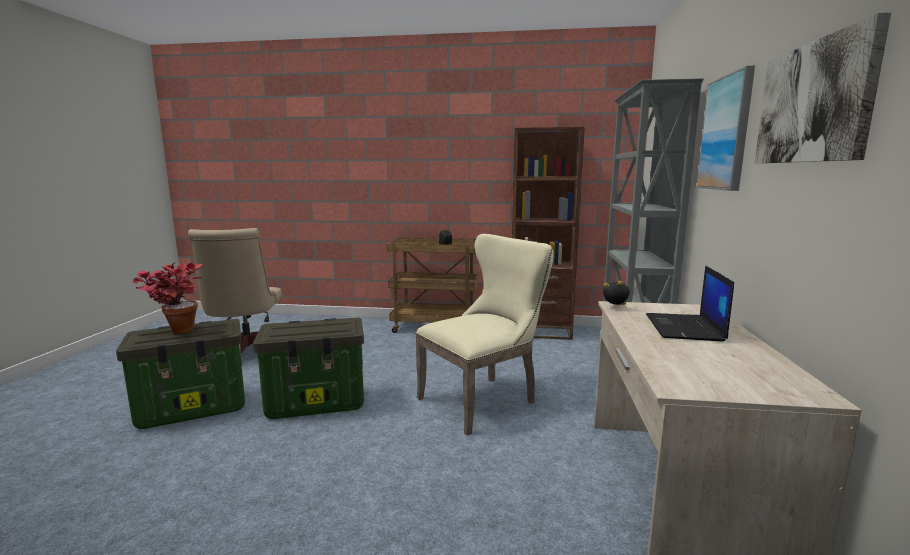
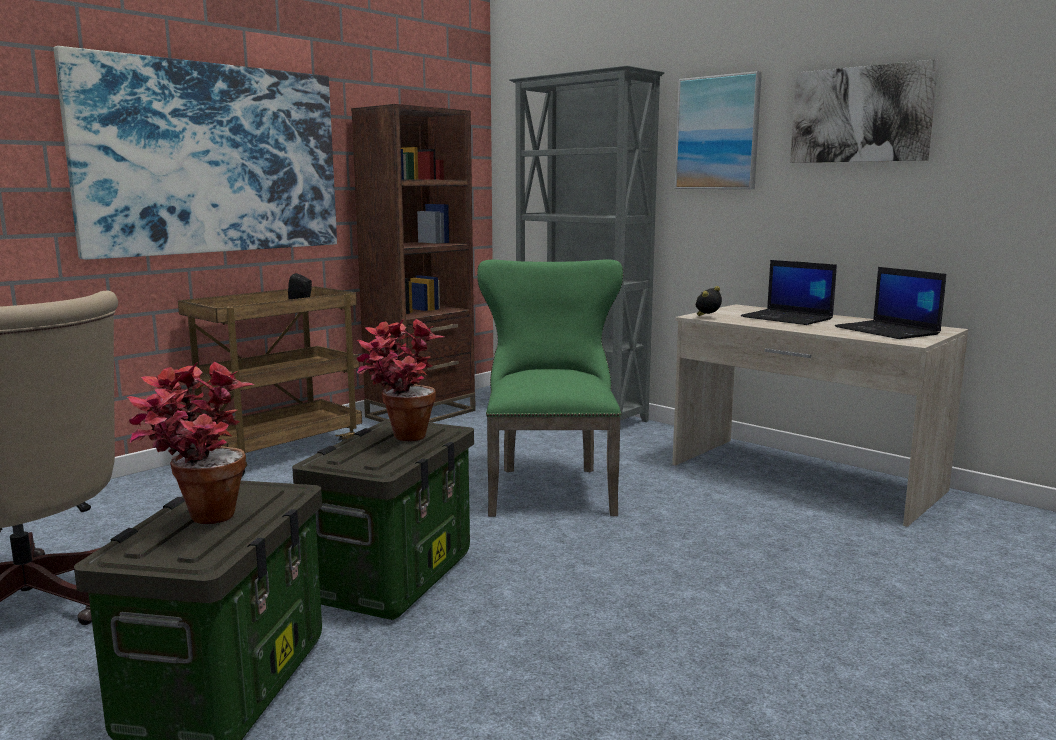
camera: 55 degrees left, 0 degrees up
(316, 327) = (399, 439): none -> potted plant
(424, 165) = (212, 159): none -> picture
(484, 399) = (550, 487): beige chair -> green chair
(719, 371) = (888, 331): none -> laptop

